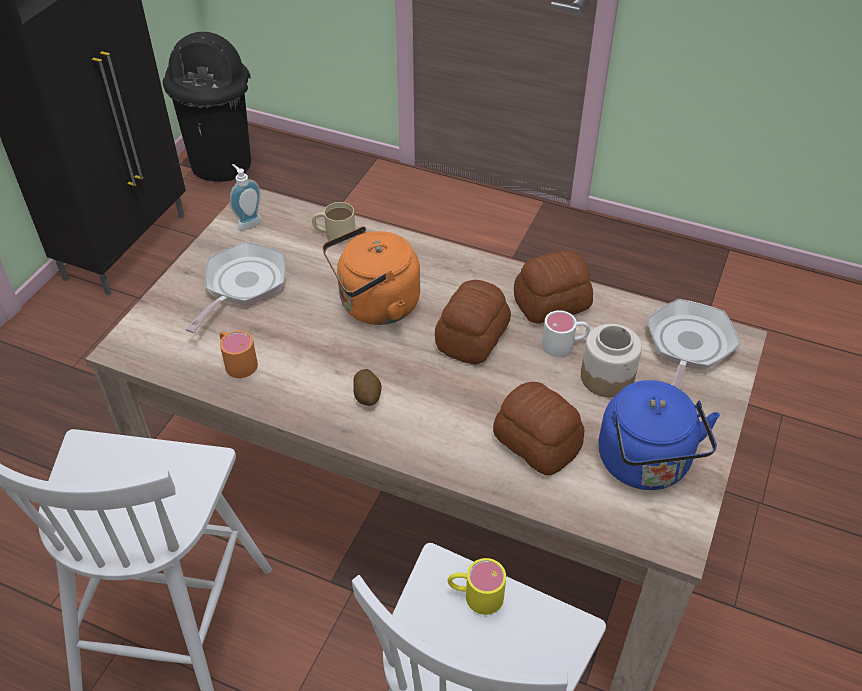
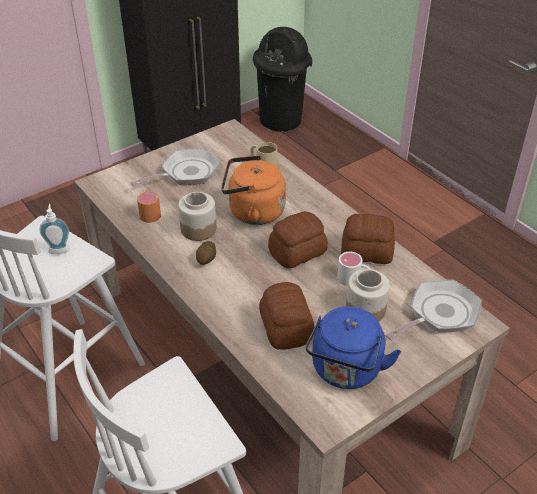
camera: 30 degrees right, 5 degrees down
(248, 222) = (218, 140): soap dispenser -> soap dispenser (59, 249)
(322, 358) = (198, 229): none -> jar
(475, 595) = (180, 396): yellow mug -> none

